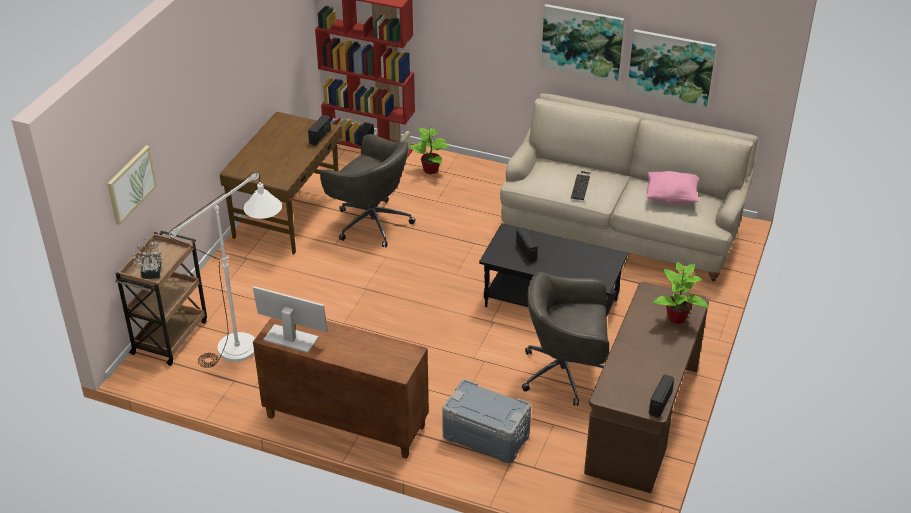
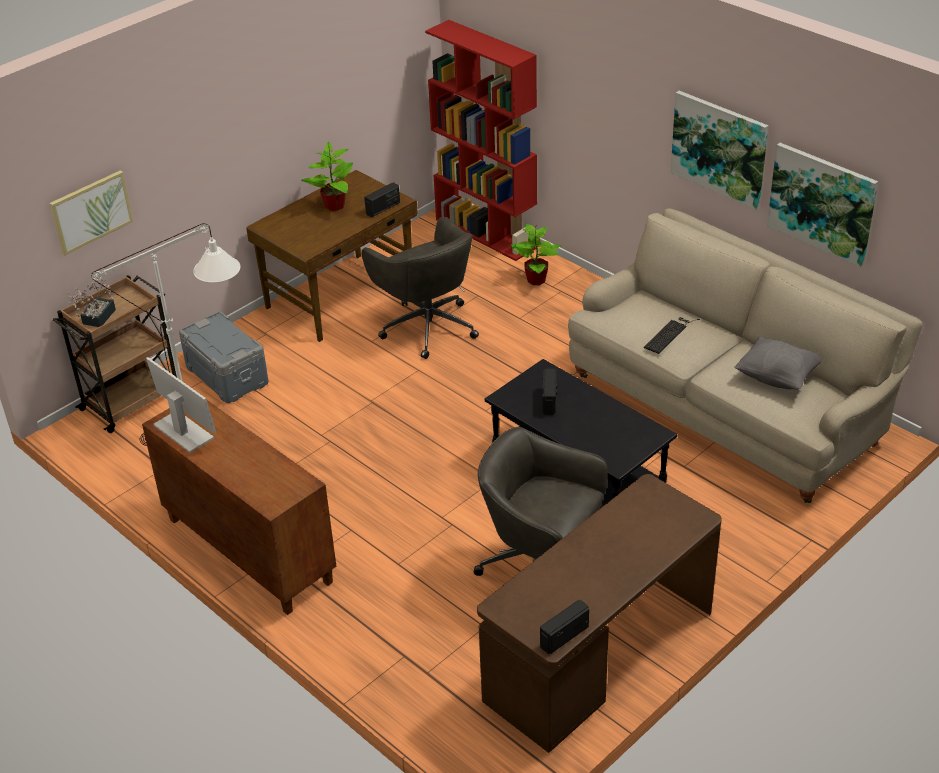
camera: 25 degrees right, 0 degrees up
(486, 435) = (396, 616): grey storage box -> grey storage box (228, 375)
(672, 197) = (777, 377): pink pillow -> grey pillow
(676, 318) = (661, 532): potted plant -> potted plant (334, 206)

